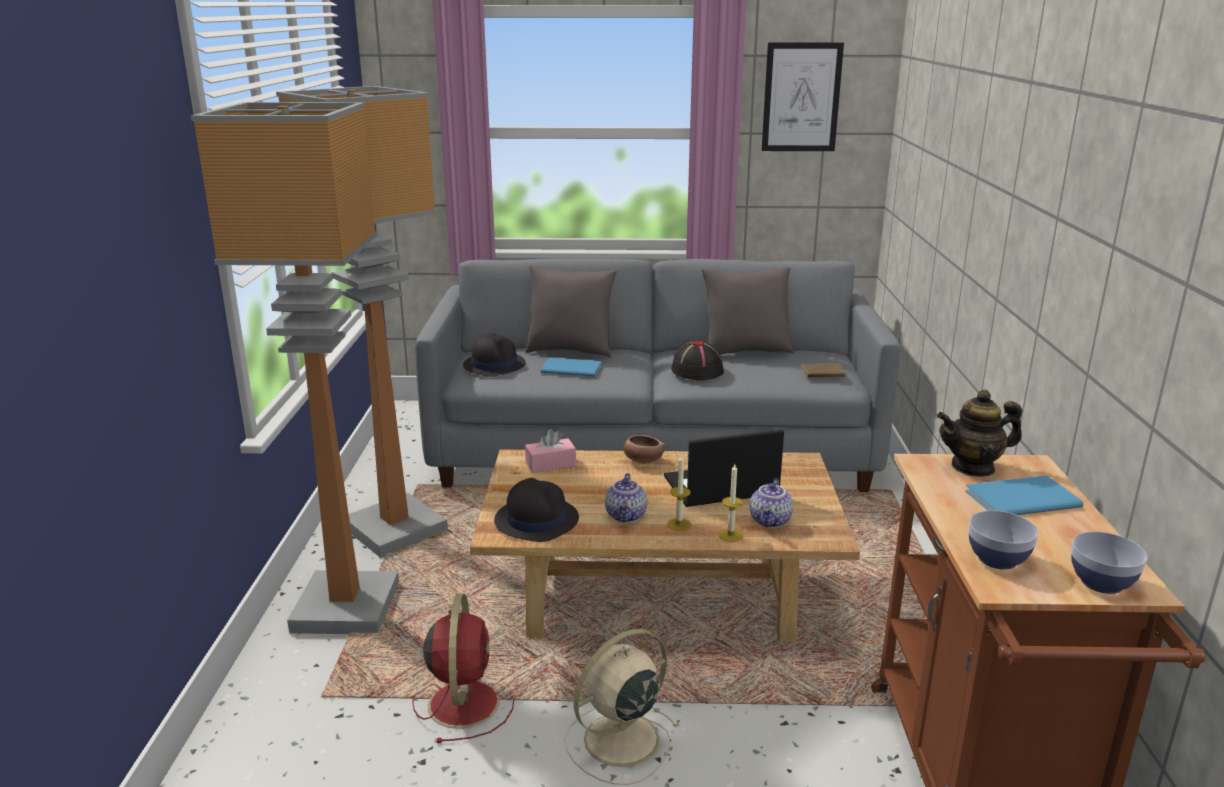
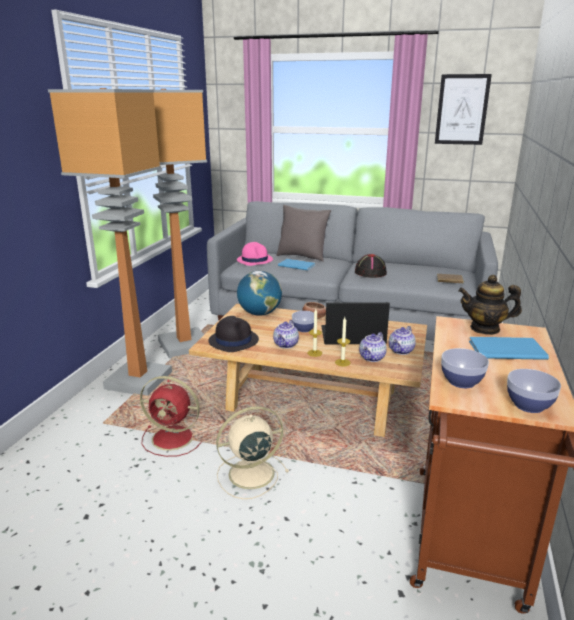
camera: 15 degrees right, 0 degrees up
(464, 701) = (174, 438): red fan -> red fan turned 90 degrees clockwise
(494, 365) = (254, 260): black hat -> pink hat
(550, 464) = (259, 313): pink tissue box -> globe
(639, 484) = (304, 329): none -> bowl
(745, 351) = (407, 265): grey pillow -> none
(807, 503) = (401, 351): none -> teapot

